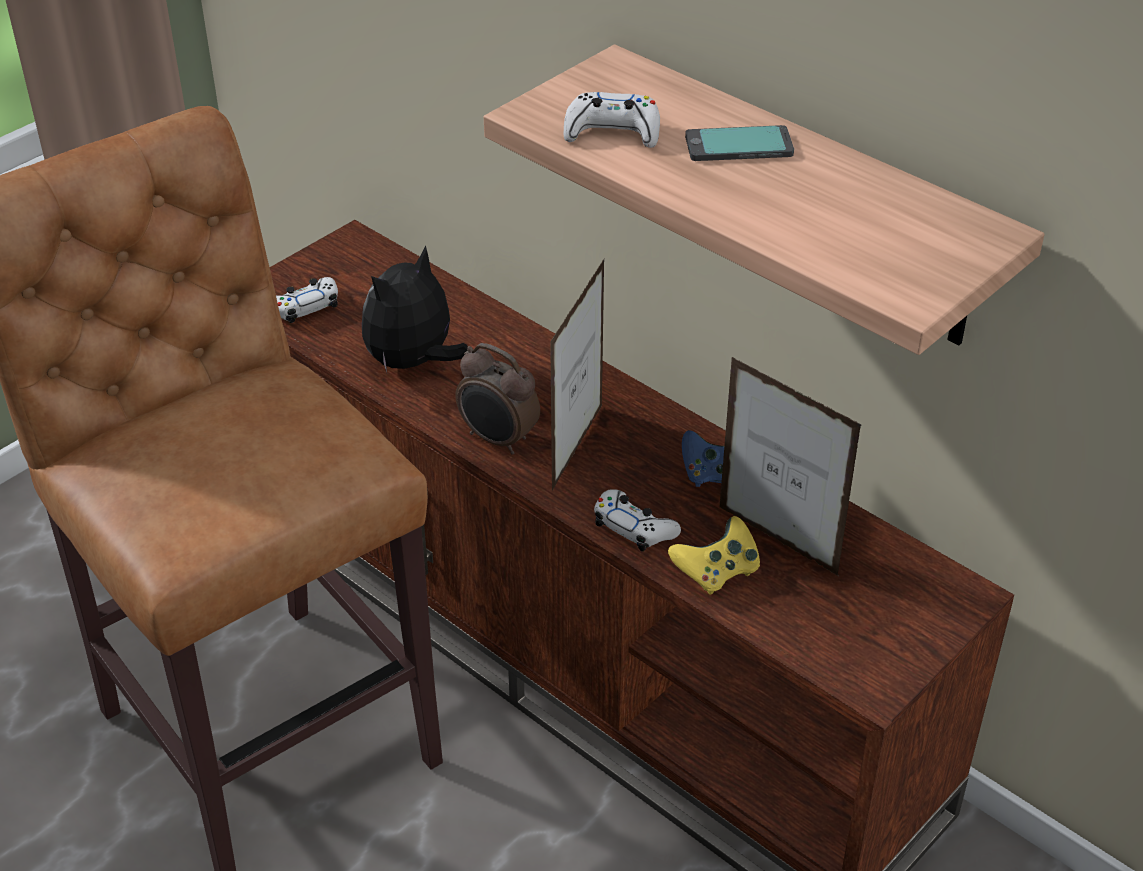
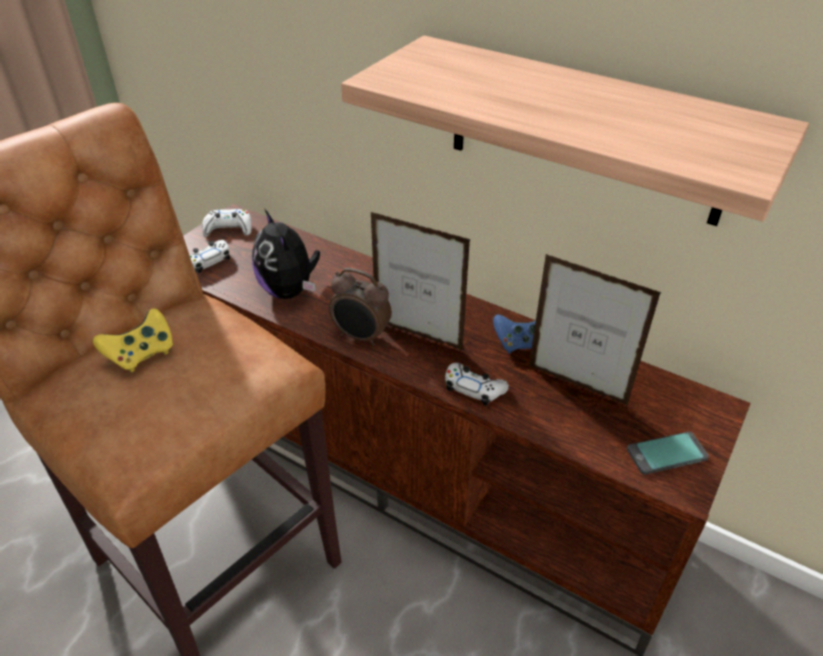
camera: 10 degrees left, 0 degrees up
(413, 362) = (290, 290): plush toy -> plush toy turned 60 degrees counterclockwise
(577, 447) = (418, 335): picture frame -> picture frame turned 105 degrees clockwise
(612, 132) = (446, 85): white game controller -> white game controller (228, 229)
(716, 572) = (542, 414): yellow game controller -> yellow game controller (141, 354)
(739, 146) = (547, 86): phone -> phone (667, 454)

